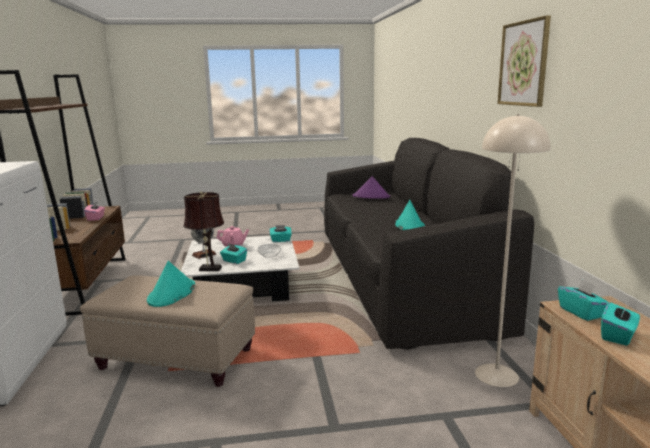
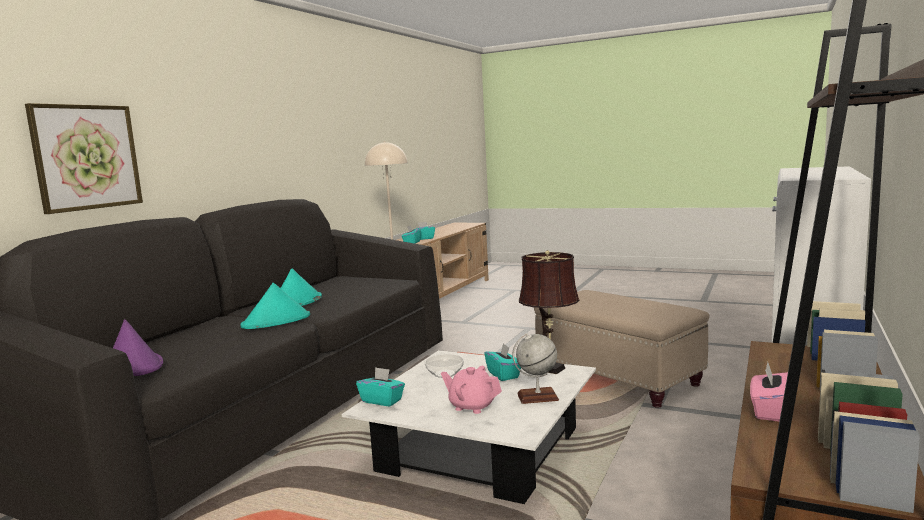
camera: 145 degrees left, 5 degrees down
(172, 294) = (615, 303): turquoise hat -> turquoise hat (276, 321)
(523, 63) = (276, 107): picture -> picture (86, 157)

